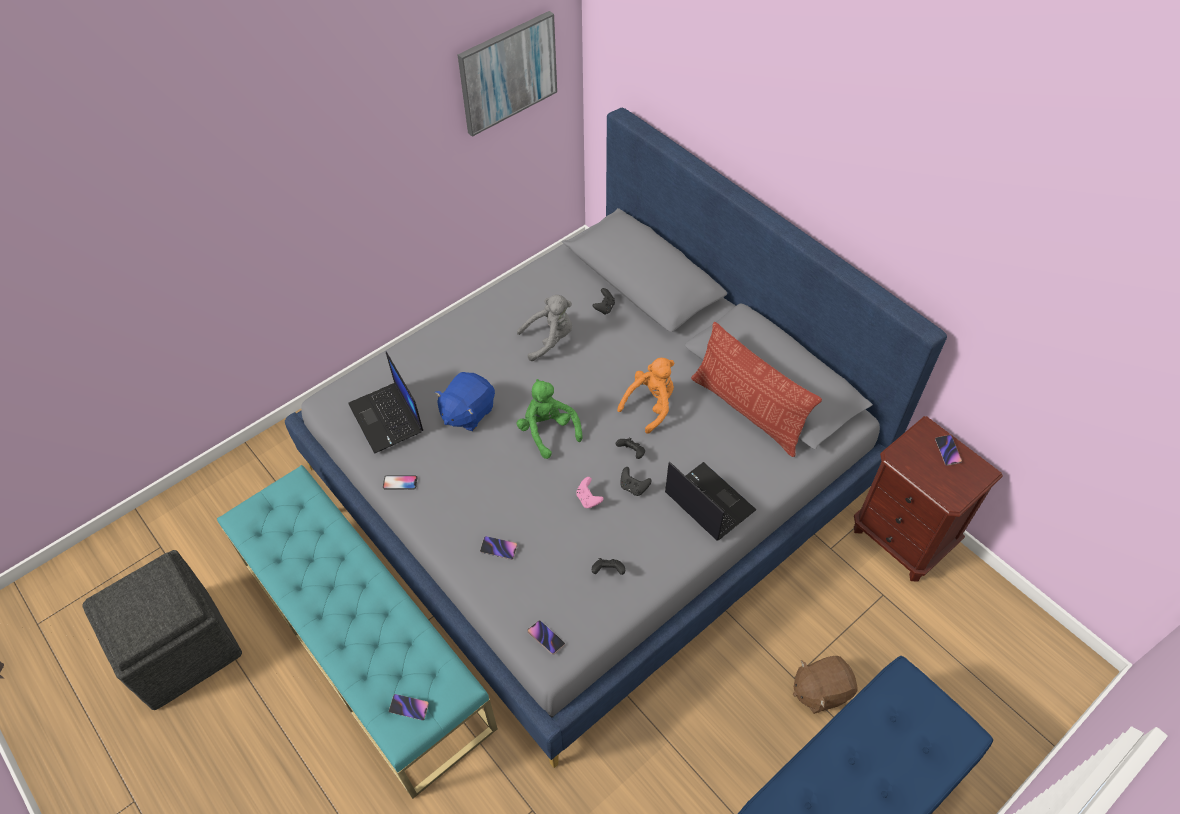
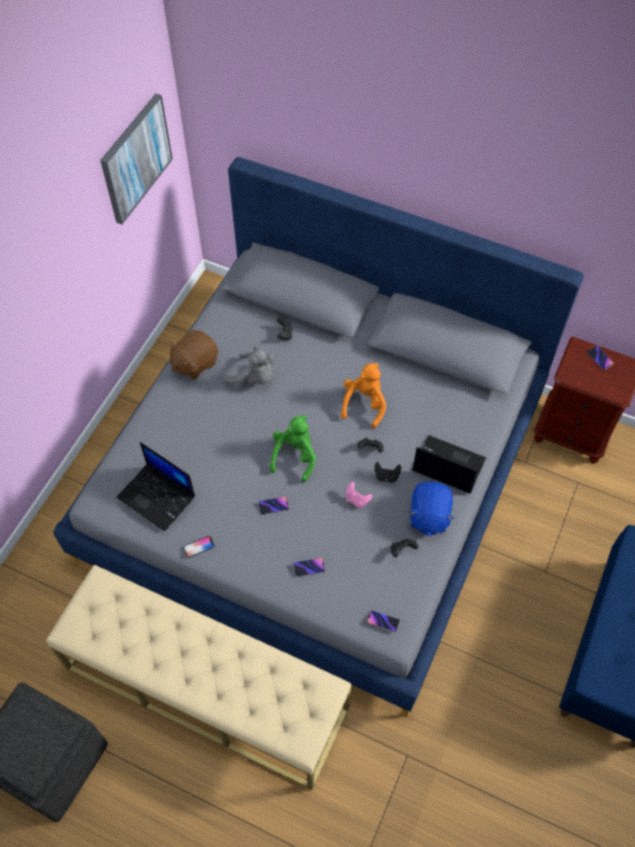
camera: 25 degrees left, 5 degrees up
(365, 642) = (206, 688): turquoise bench -> beige bench
(409, 707) = (299, 721): phone -> phone (273, 506)
(467, 412) = (222, 466): blue plush toy -> blue plush toy (428, 516)
(547, 431) = (294, 456): green plush toy -> green plush toy turned 75 degrees clockwise
(549, 340) = (254, 378): grey plush toy -> grey plush toy turned 75 degrees clockwise
(747, 411) = (440, 380): pillow -> none
(820, 690) = (568, 573): brown plush toy -> brown plush toy (194, 363)

